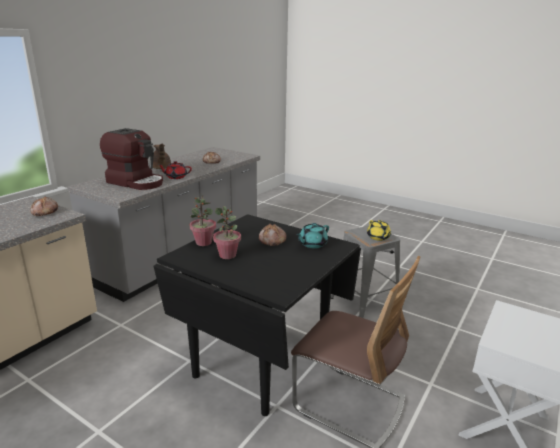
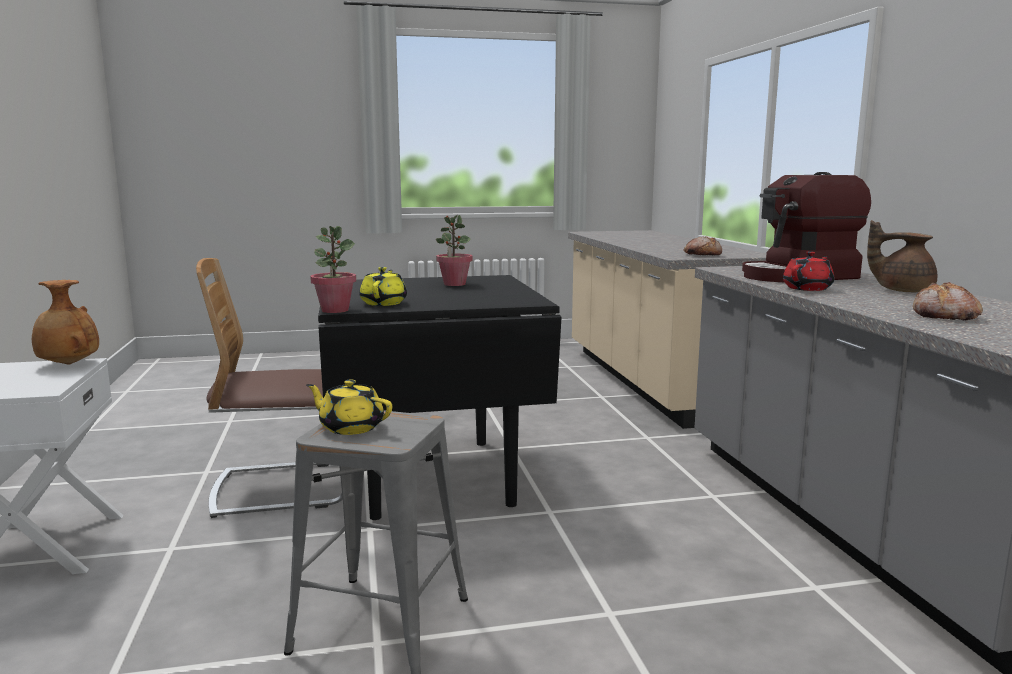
camera: 135 degrees right, 10 degrees down
(203, 242) = (508, 284): potted plant -> potted plant (335, 310)
(271, 240) = (442, 296): bread -> none
(312, 244) = (384, 303): turquoise teapot -> yellow teapot
(504, 342) = (68, 364): none -> brown vase

